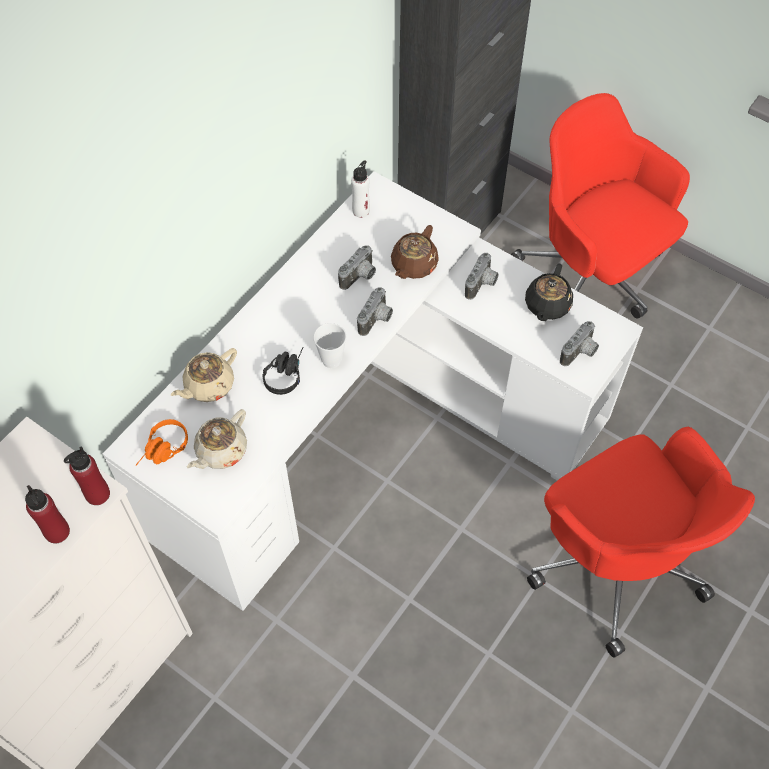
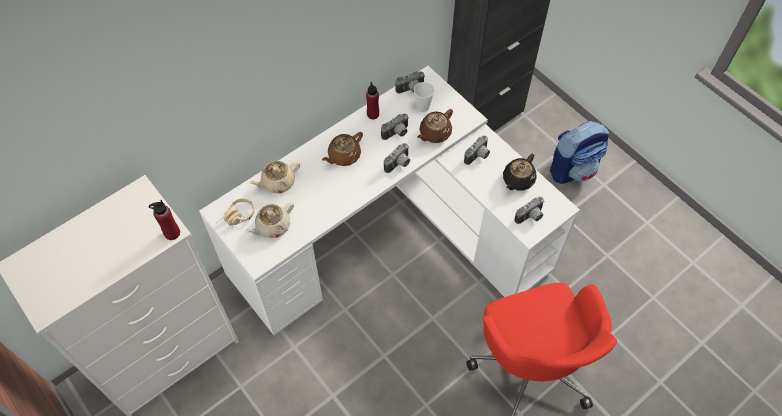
camera: 15 degrees right, 0 degrees up
(57, 532) = (141, 250): red bottle -> red bottle (373, 114)
(163, 451) = (236, 218): orange headphones -> beige headphones
(285, 373) = (329, 186): black headphones -> none
(293, 325) = (343, 156): none -> brown teapot
(331, 360) = (361, 184): cup -> cup (423, 107)
(361, 210) = (411, 90): white bottle -> camera
(591, 277) = (573, 169): red office chair -> backpack

